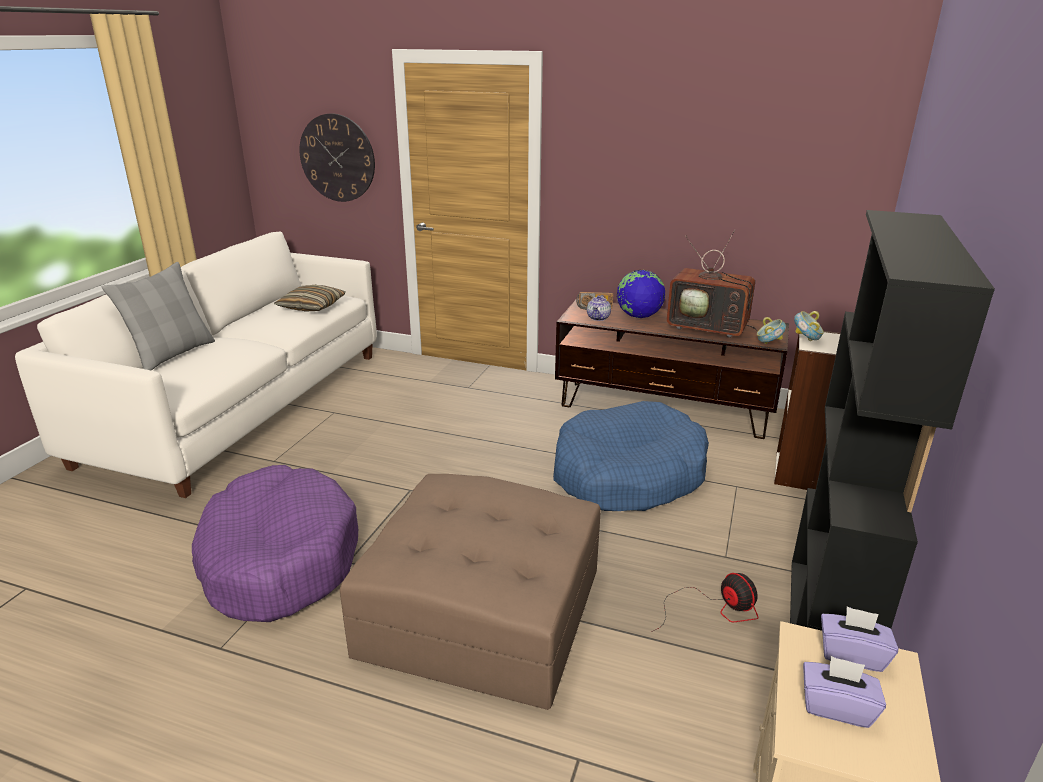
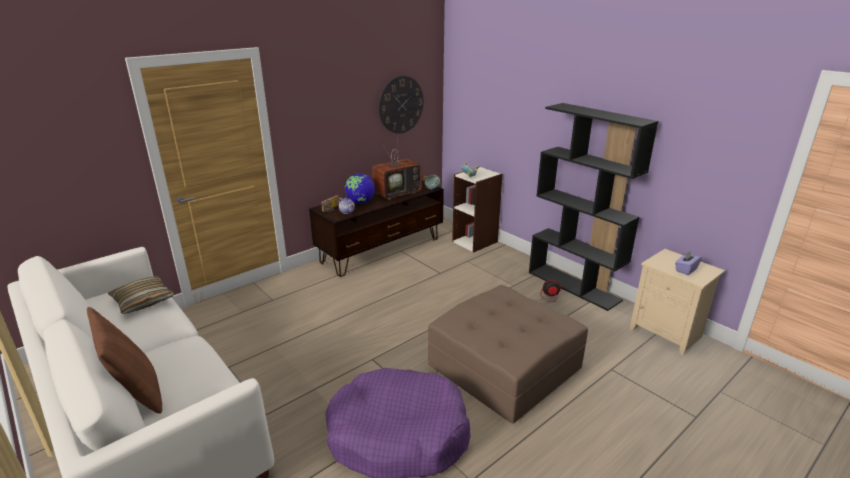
camera: 60 degrees left, 0 degrees up
(172, 354) = (137, 392): grey pillow -> brown pillow
(337, 158) = (76, 166): wall clock -> wall clock (401, 104)
(627, 475) = (430, 283): blue dog bed -> none
(851, 654) = (662, 258): purple tissue box -> none

